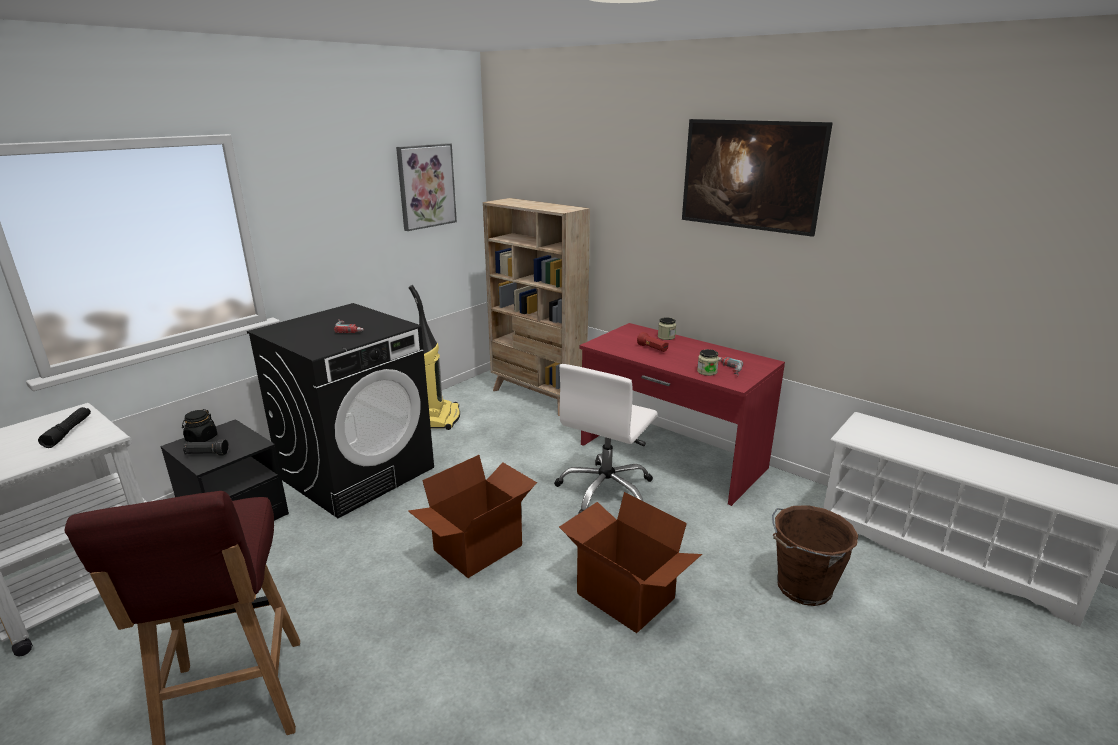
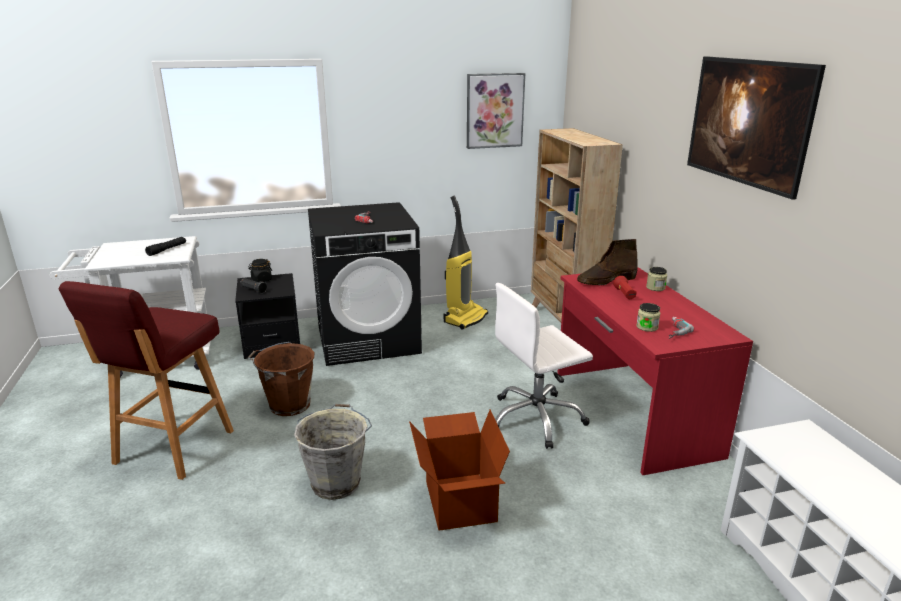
camera: 35 degrees right, 0 degrees up
(479, 549) = (392, 421): cardboard box -> none
(490, 637) = (336, 482): none -> grey bucket
(622, 340) = (606, 281): none -> brown boot
(802, 588) = (628, 571): brown bucket -> brown bucket (288, 405)

